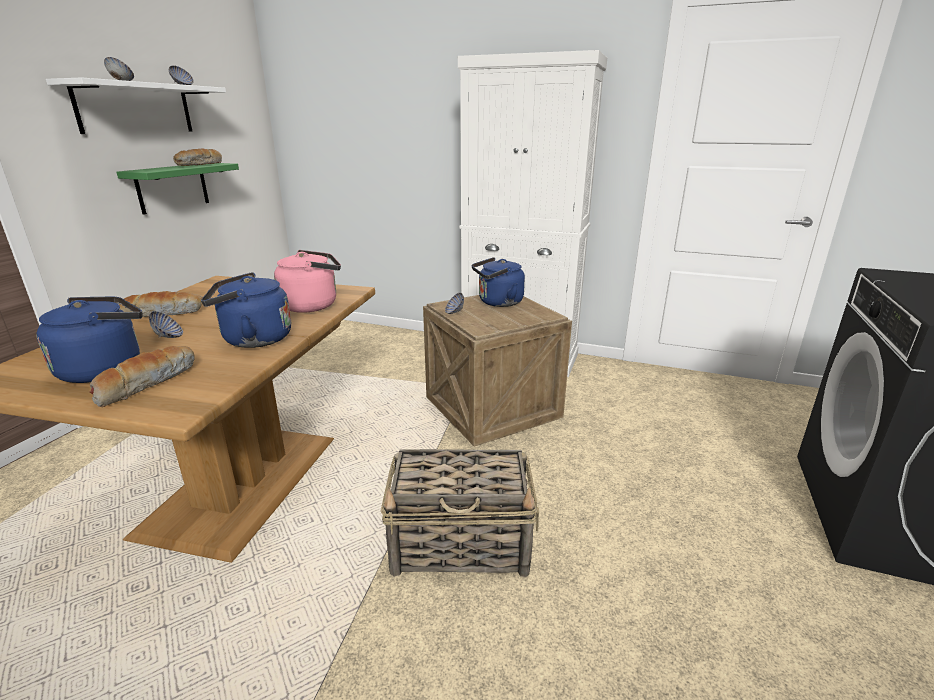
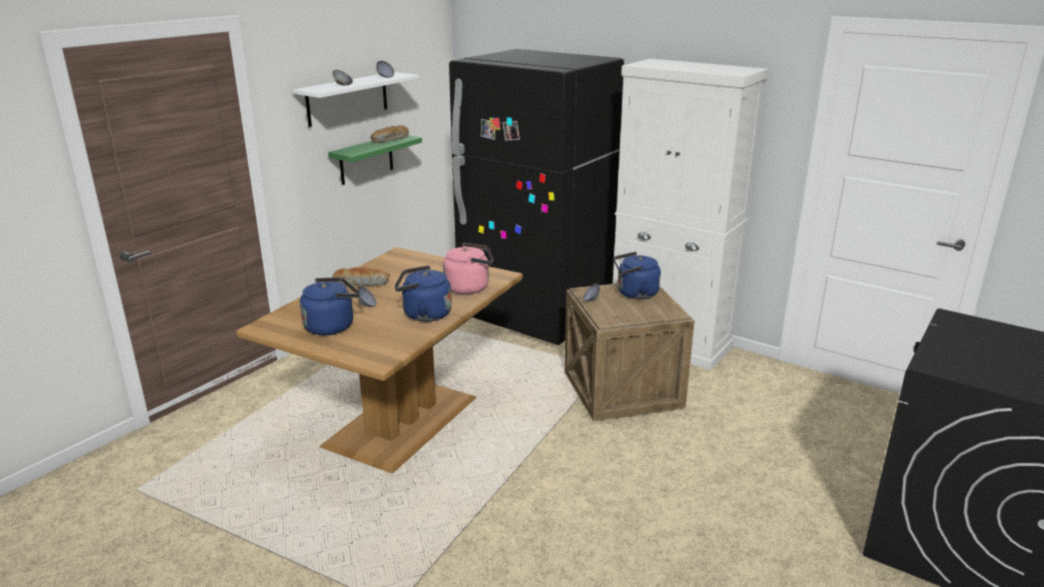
camera: 15 degrees right, 0 degrees up
(147, 383) = (359, 340): bread -> none
(381, 347) = (535, 316): none -> black fridge
(462, 544) = (559, 491): basket -> none

